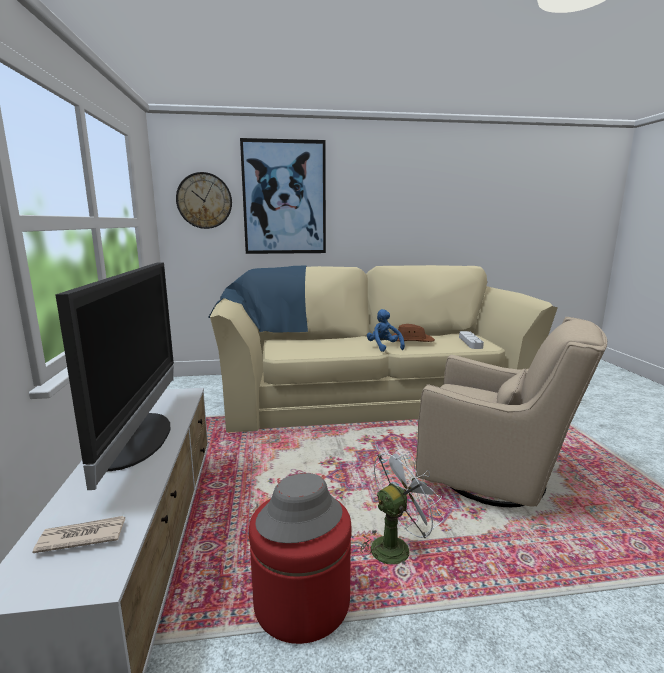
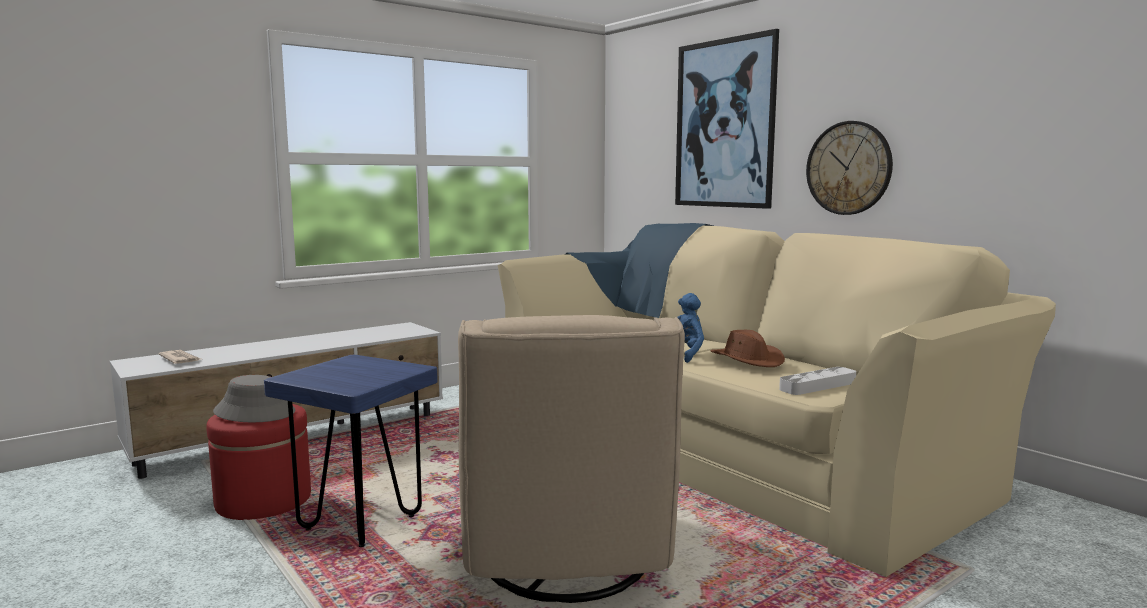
camera: 60 degrees right, 5 degrees down
(138, 439) = (315, 341): television -> none
(204, 200) = (643, 134): wall clock -> wall clock (848, 168)
(396, 546) = (361, 523): white fan -> blue stool

